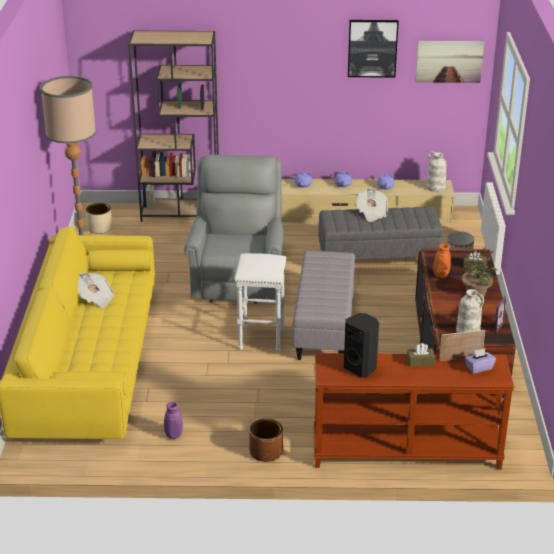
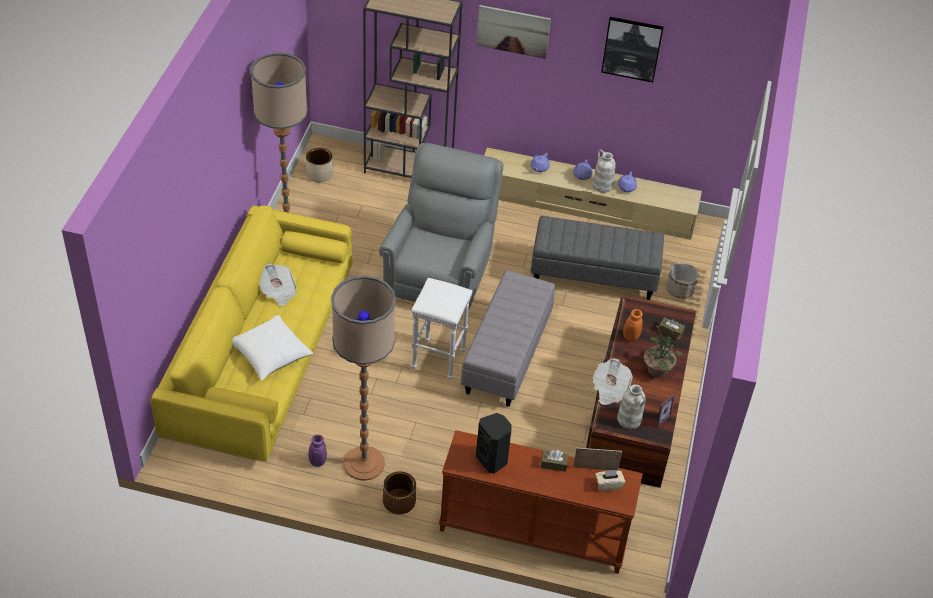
camera: 10 degrees right, 15 degrees up
(104, 344) = (270, 354): none -> white pillow
(220, 428) = (364, 463): none -> floor lamp
(371, 213) = (593, 231): newspaper -> newspaper (610, 390)
(435, 188) = (680, 200): white vase -> white vase (602, 186)
(449, 61) = (715, 77): picture -> picture (513, 31)
(479, 368) = (608, 484): purple tissue box -> beige tissue box

